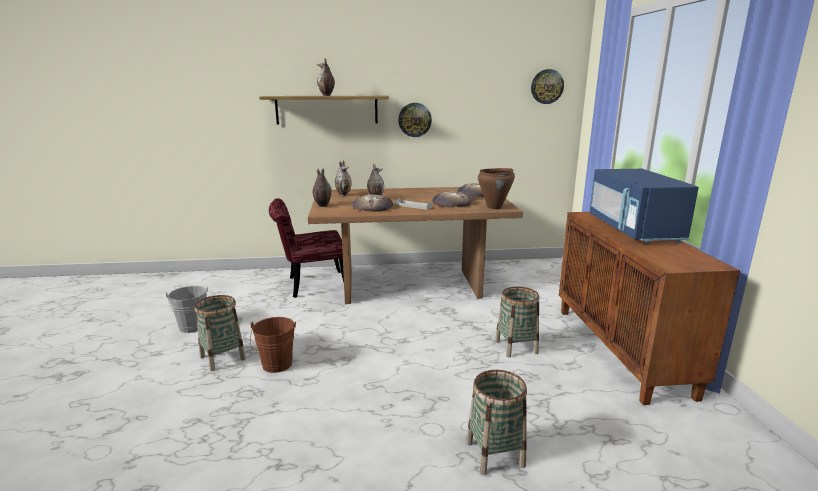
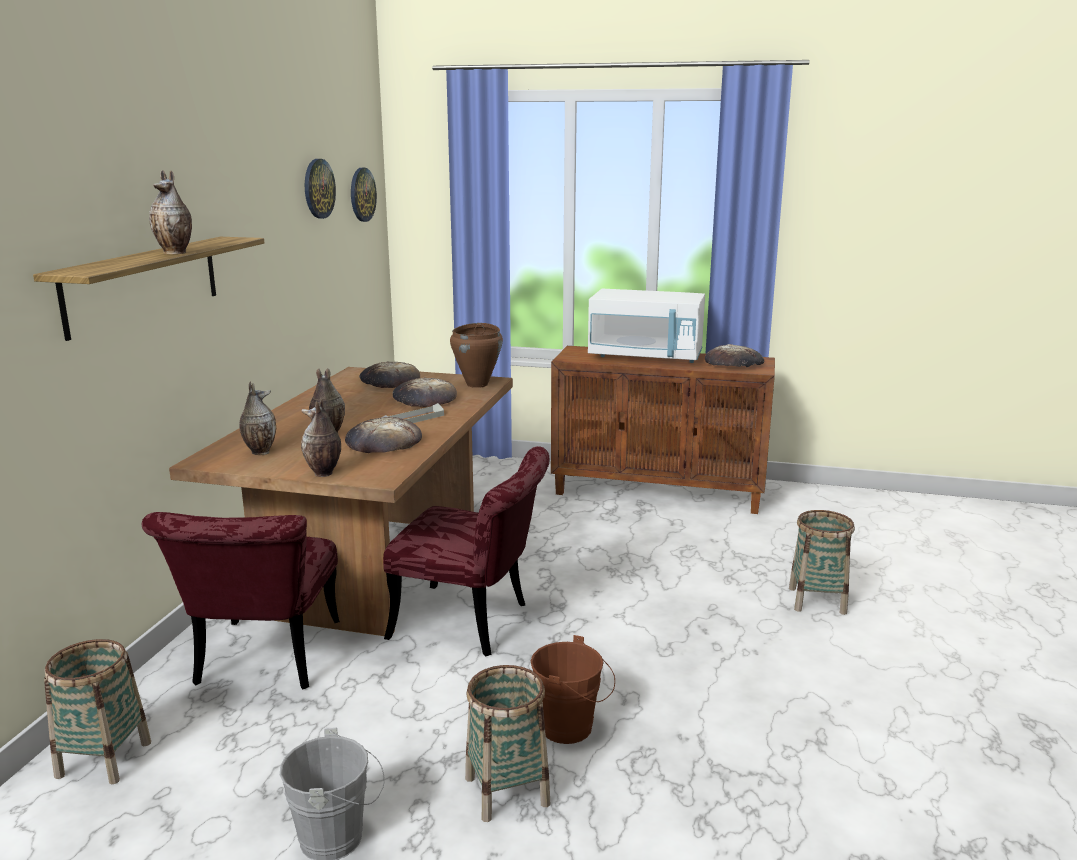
camera: 70 degrees left, 0 degrees up
(369, 320) = (473, 623): none -> red chair
(414, 120) = (255, 276): wall clock -> wall clock (318, 188)
(516, 347) = (622, 540): basket -> basket (104, 759)
(633, 230) = (646, 356): blue microwave -> white microwave
(676, 256) = (734, 363): none -> bread

